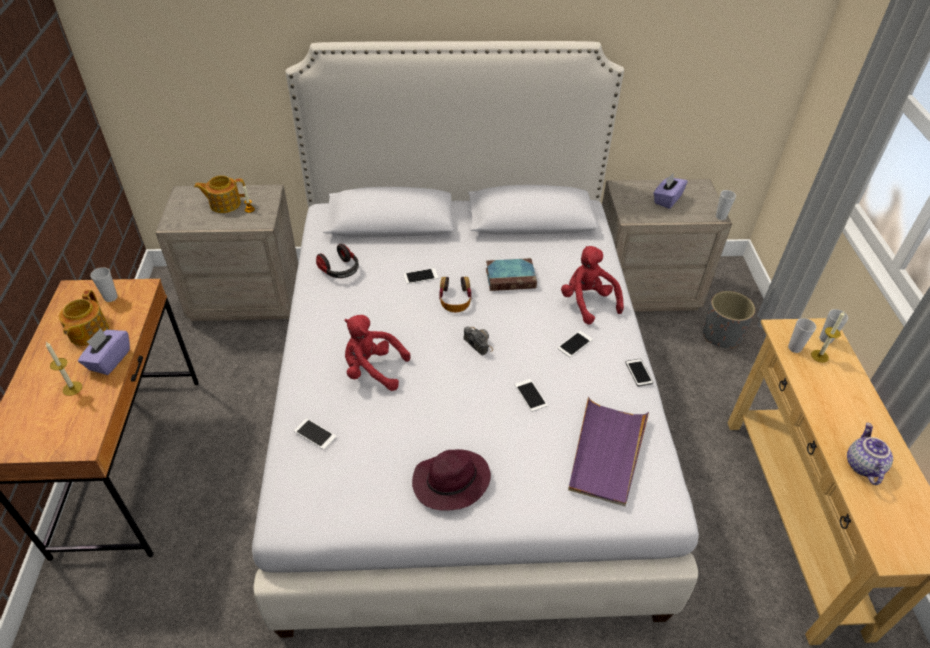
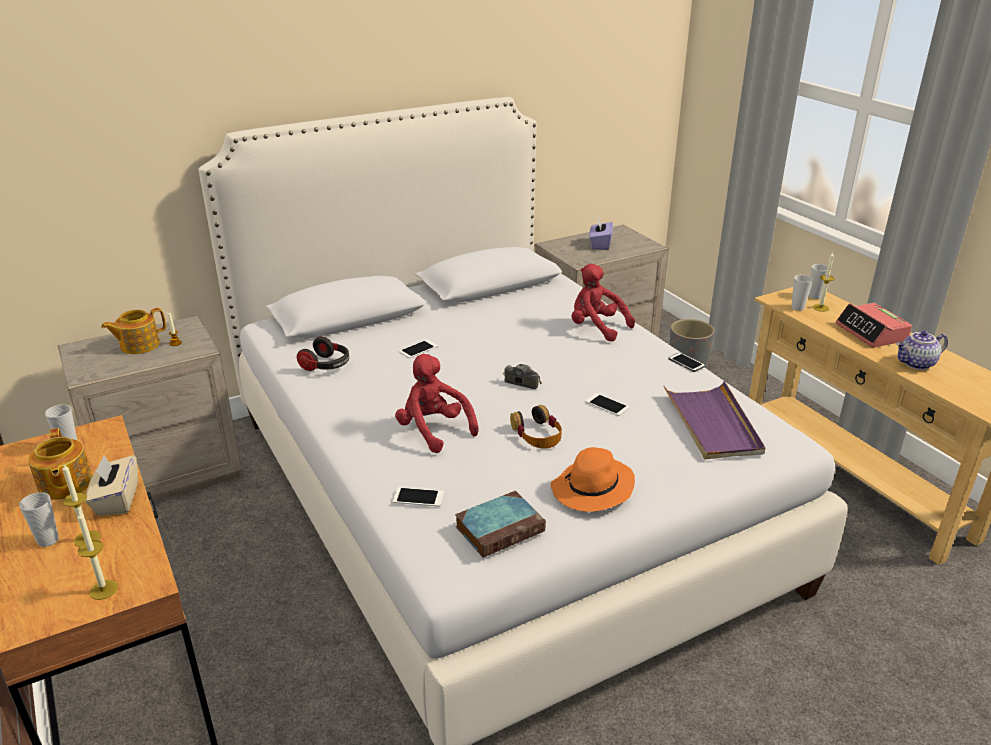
camera: 25 degrees left, 15 degrees down
(55, 438) = (103, 589): none -> candle
(109, 360) = (117, 500): purple tissue box -> beige tissue box
(372, 370) = (433, 430): red plush toy -> red plush toy turned 60 degrees clockwise
(450, 483) = (592, 490): purple hat -> orange hat
(455, 298) = (469, 356): headphones -> headphones (537, 434)
(511, 277) = (510, 328): book -> book (501, 528)
(575, 344) = (612, 358): phone -> none
(720, 217) = (655, 246): cup -> cup (48, 540)
(847, 407) = (871, 333): none -> alarm clock
(862, 465) = (916, 364): teapot -> teapot turned 90 degrees counterclockwise

